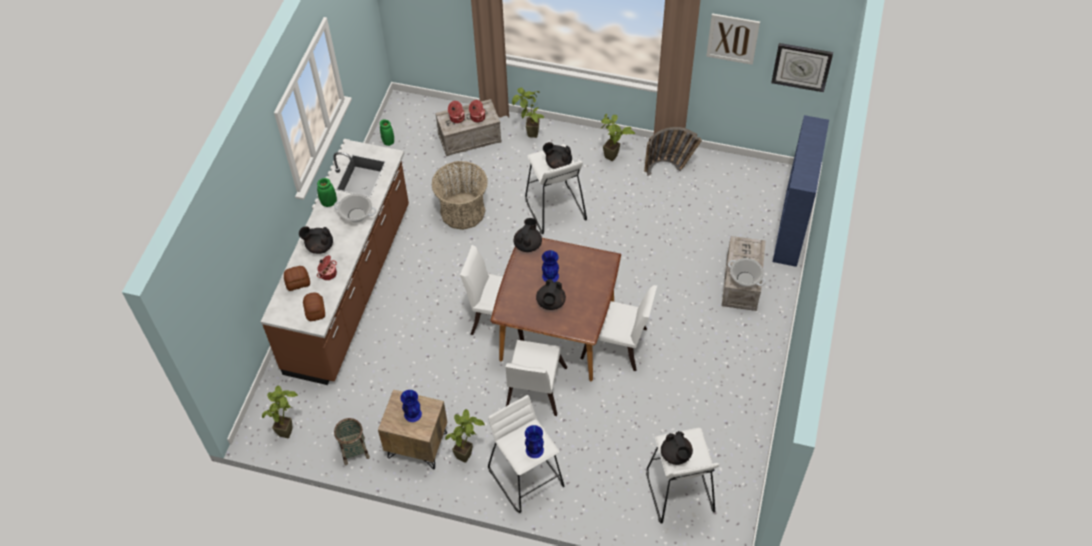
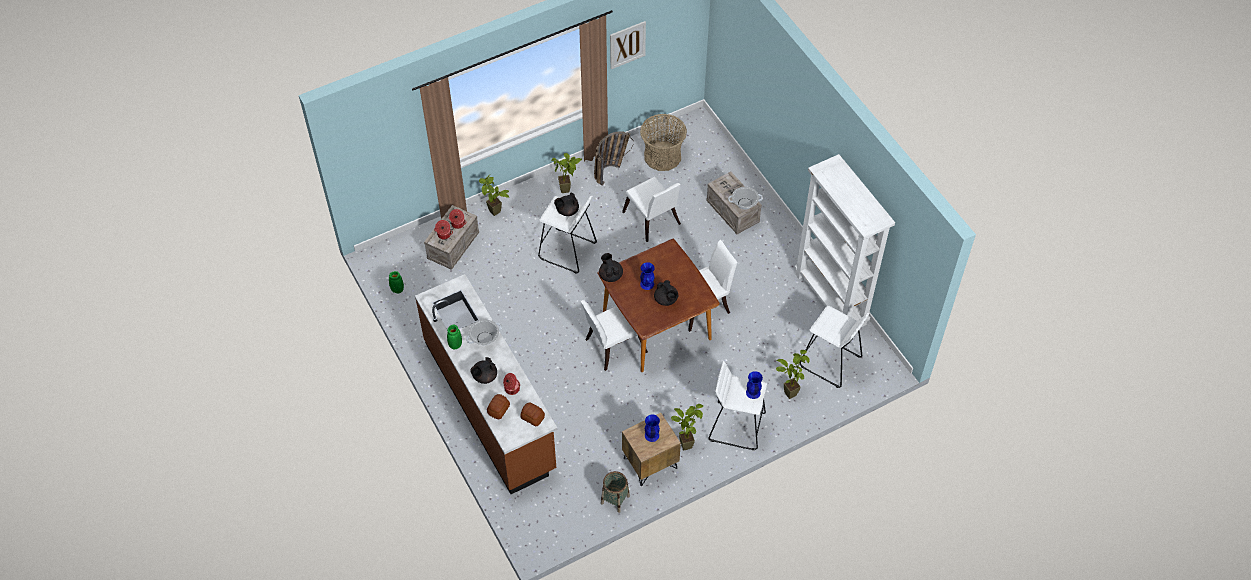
camera: 45 degrees left, 0 degrees up
(289, 428) = (556, 522): potted plant -> potted plant (789, 390)
(462, 211) = (507, 297): basket -> basket (662, 156)
(534, 391) = (684, 373): white chair -> white chair (652, 221)
(676, 455) = (832, 330): black teapot -> none
(746, 434) = (831, 299): none -> white bookcase
(791, 229) = (726, 156): blue bookcase -> none
(801, 66) = (679, 36): wall clock -> none

